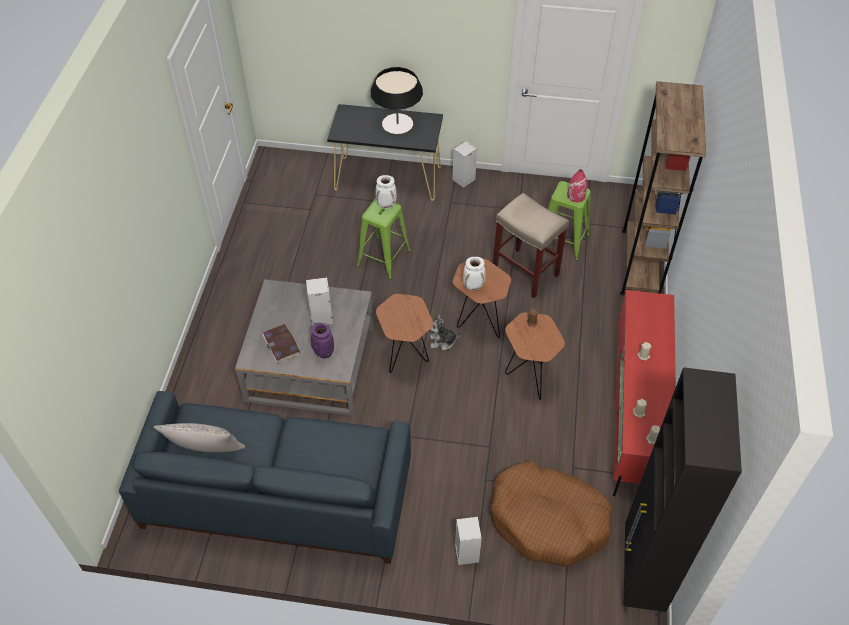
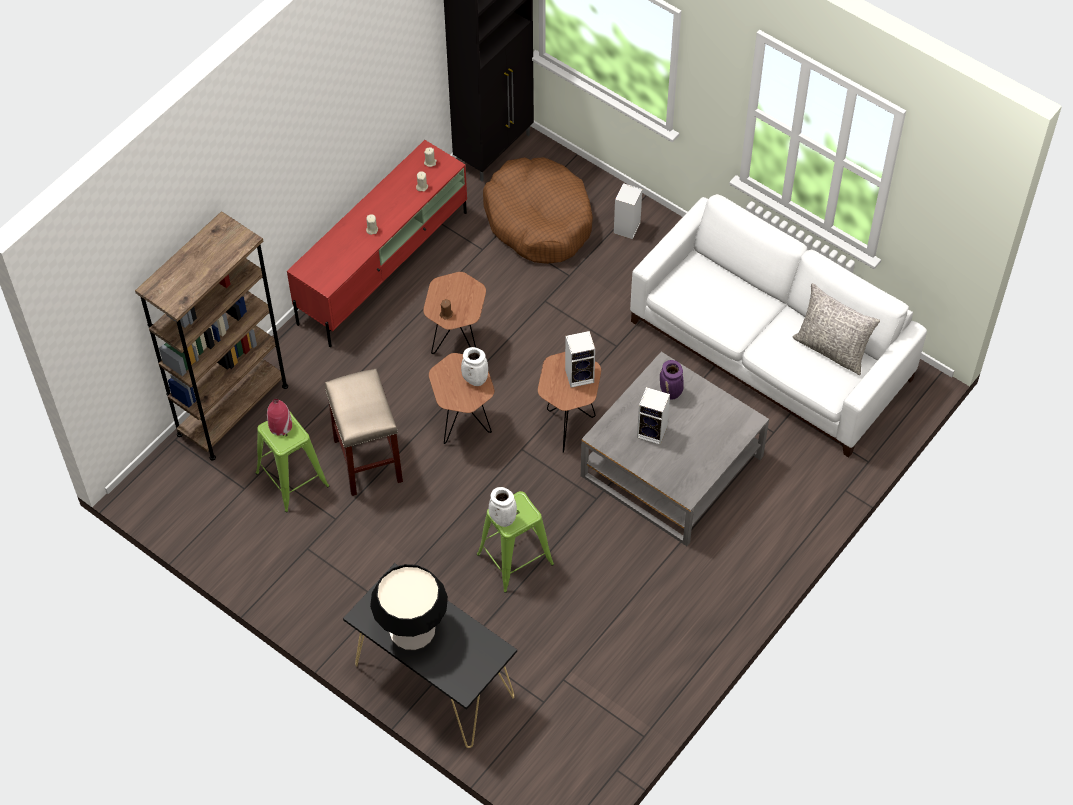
camera: 150 degrees left, 5 degrees up
(277, 493) = (770, 351): blue sofa -> white sofa
(281, 345) = (709, 421): book -> none
(442, 341) = (517, 424): plush toy -> none
(463, 180) = (340, 628): speaker -> speaker (580, 375)

